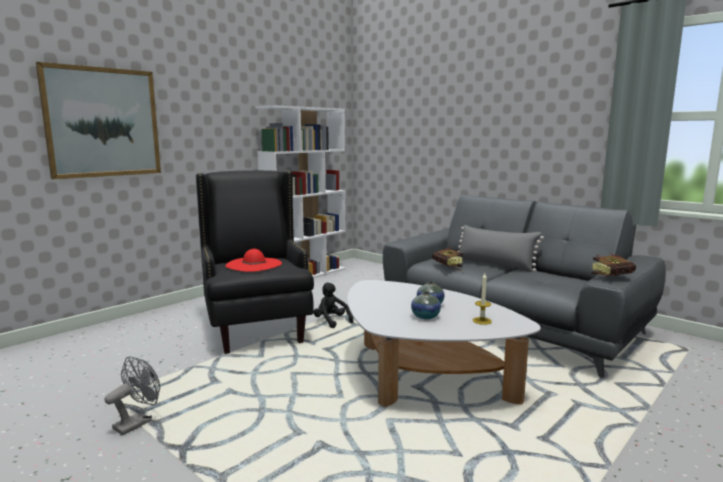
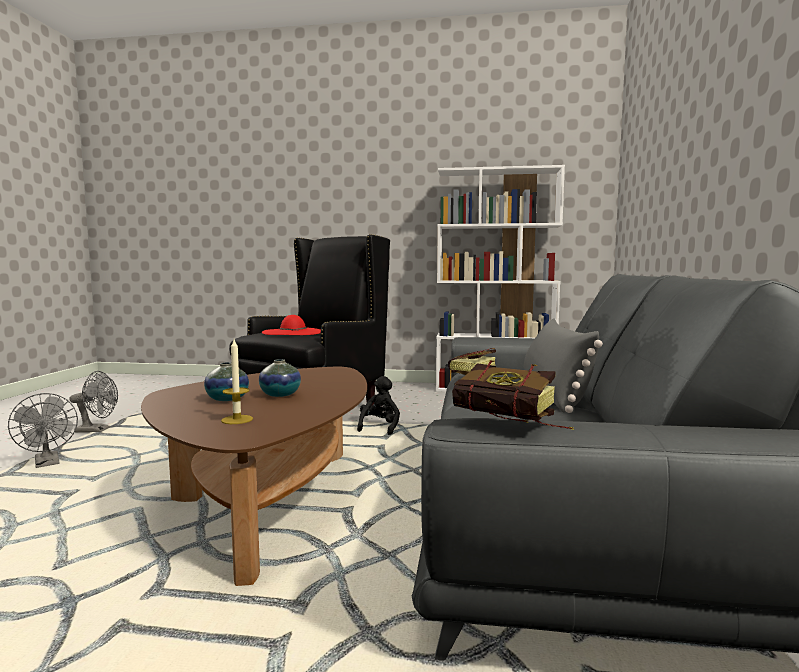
camera: 55 degrees right, 5 degrees down
(103, 122) = (280, 199): picture -> none
(217, 454) = (48, 464): none -> grey fan
(422, 378) = (271, 502): white coffee table -> brown coffee table

